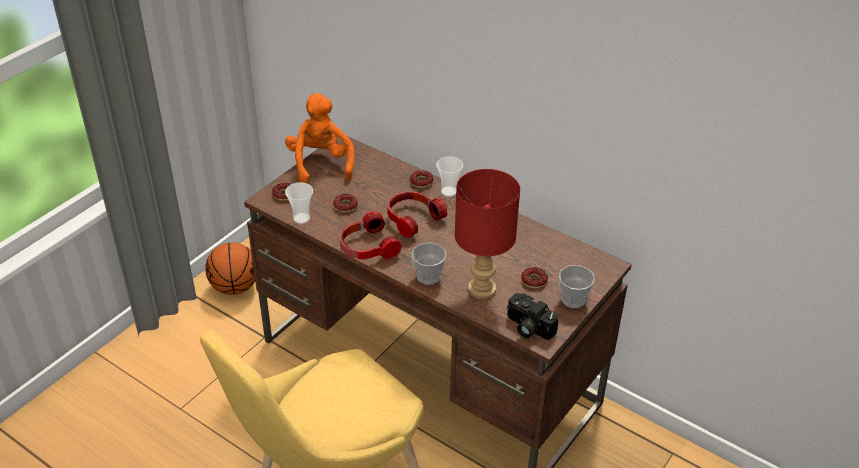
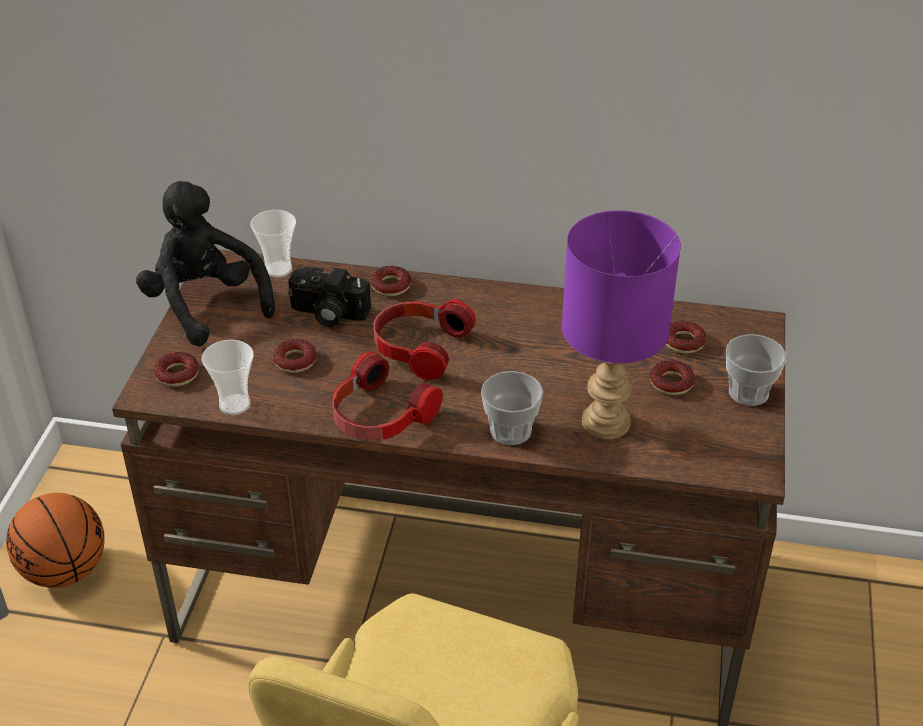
camera: 25 degrees left, 0 degrees up
(321, 163) = (205, 305): orange plush toy -> black plush toy
(449, 191) = (444, 288): cup -> cup (278, 269)
(480, 288) = (603, 422): red table lamp -> purple table lamp
(527, 327) = (717, 458): camera -> camera (327, 314)
(558, 261) = (683, 342): none -> donut

